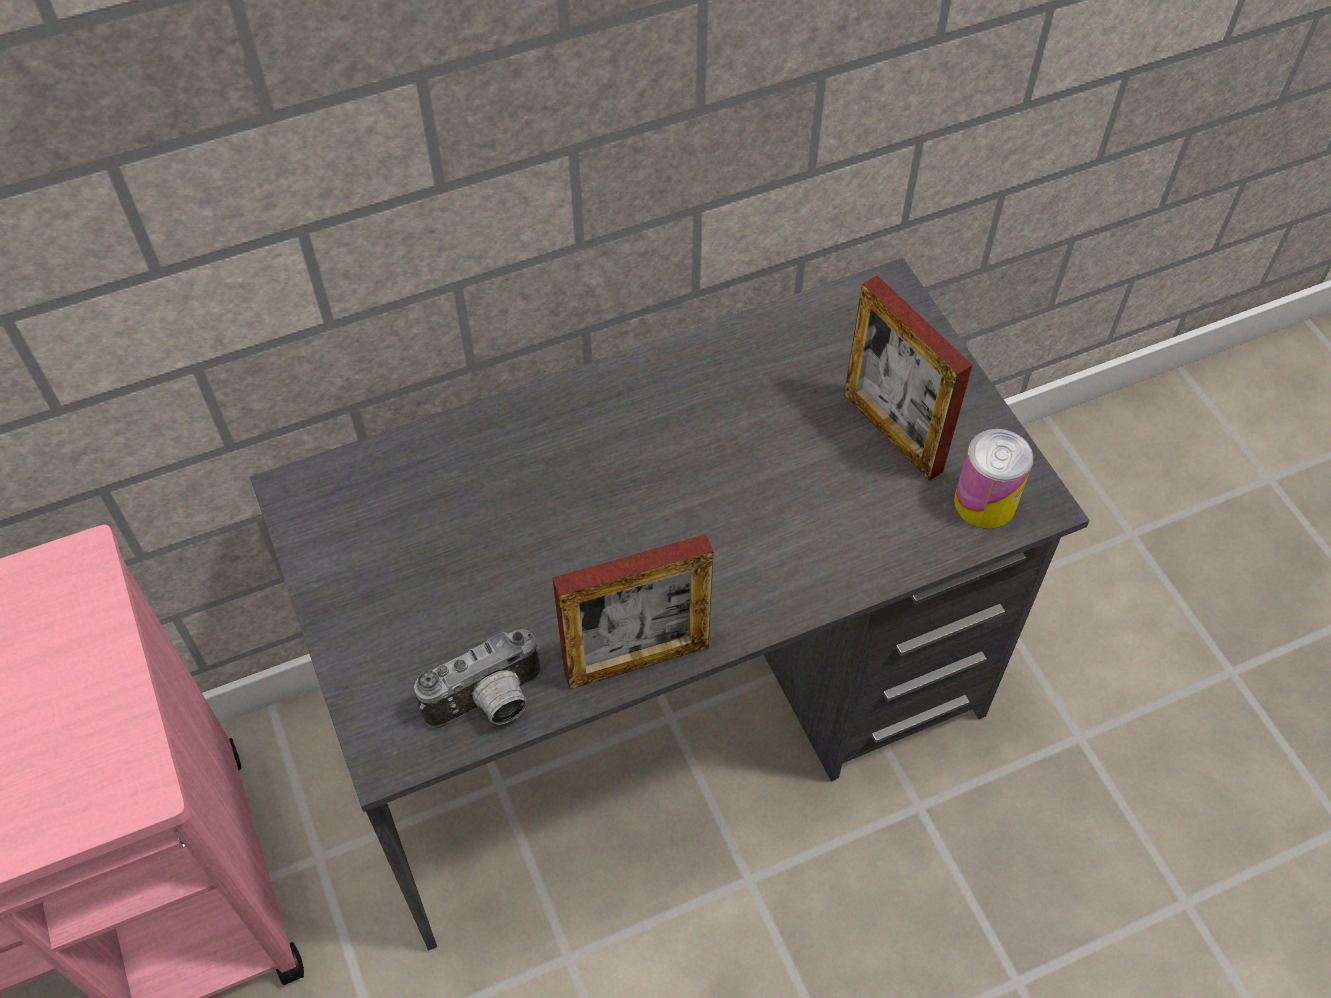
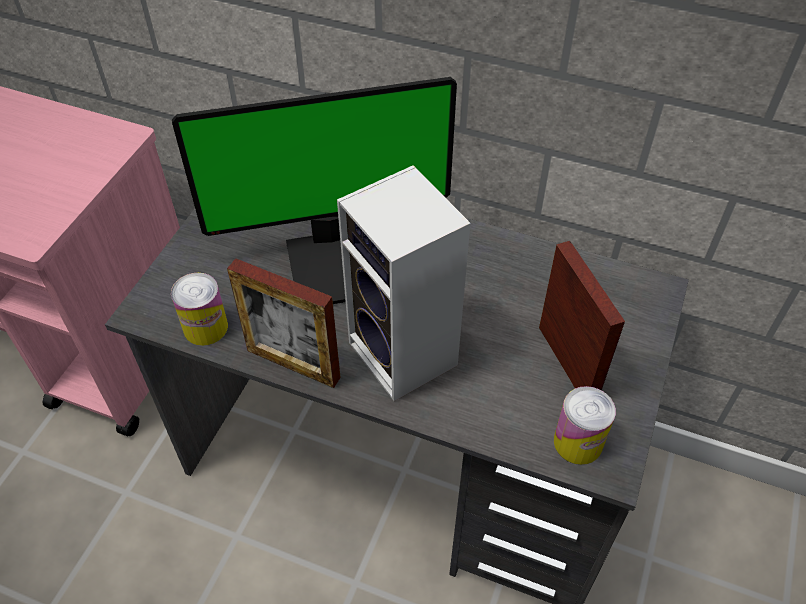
camera: 45 degrees right, 5 degrees down
(489, 705) = (205, 327): camera -> can
(546, 513) = (337, 264): none -> monitor
(739, 552) = (407, 356): none -> speaker
(892, 432) = (567, 363): picture frame -> picture frame turned 150 degrees clockwise

